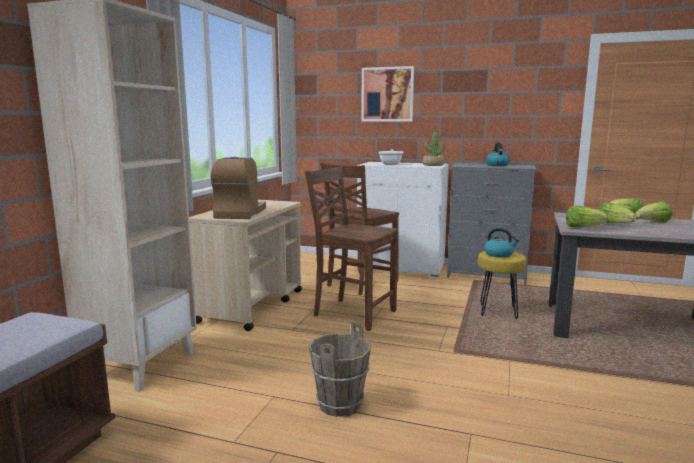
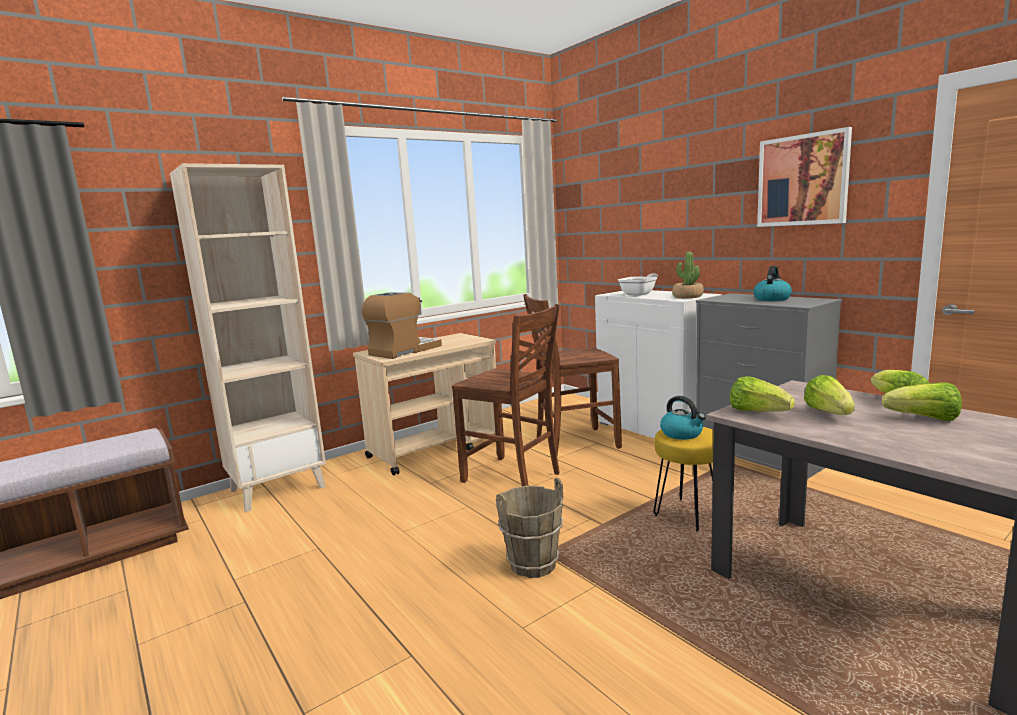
camera: 35 degrees right, 0 degrees up
(339, 405) = (351, 575): brown bucket -> brown bucket (532, 564)
(353, 313) = (513, 477): brown chair -> brown chair turned 150 degrees clockwise
(387, 94) = (650, 202): picture -> picture (802, 180)

